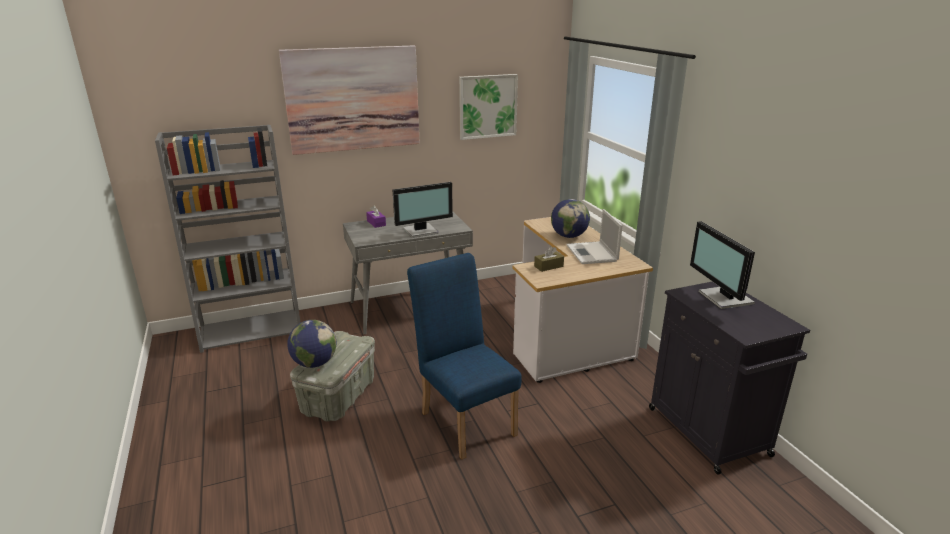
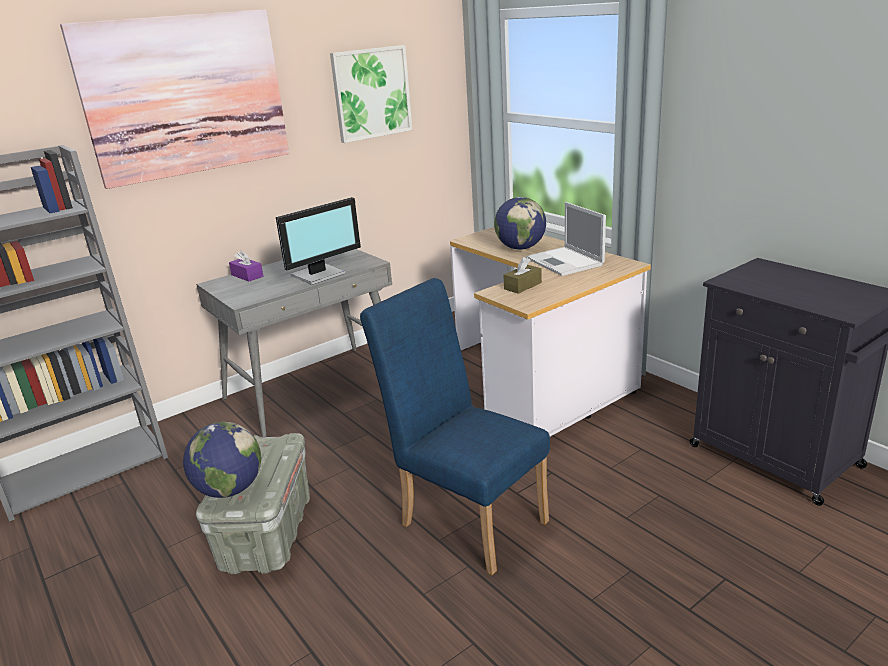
camera: 15 degrees left, 0 degrees up
(724, 298) = (779, 277): monitor -> none

